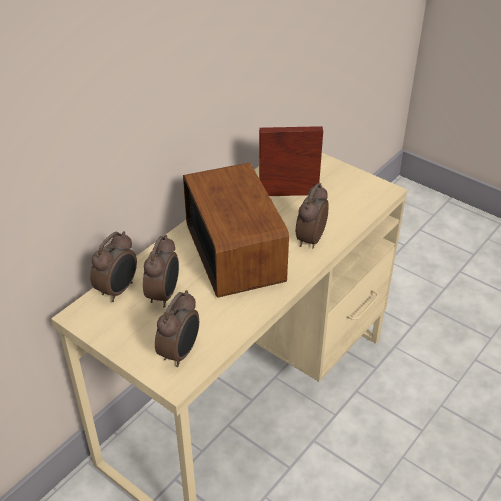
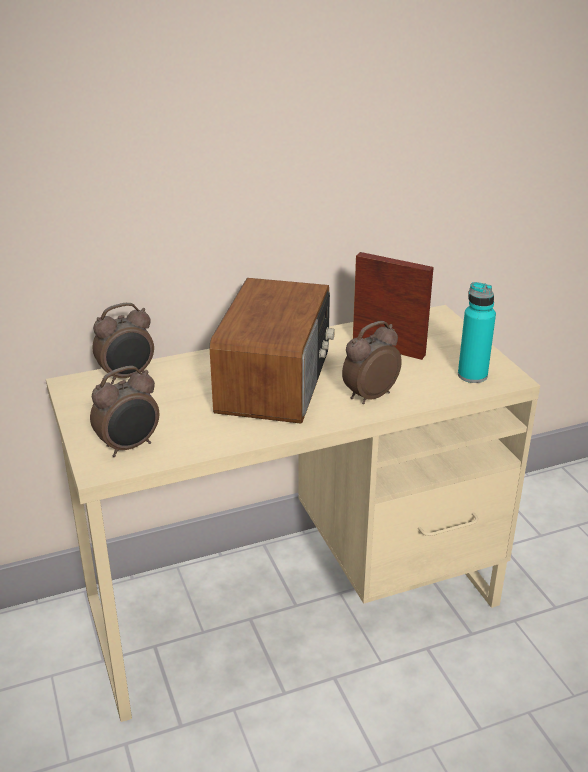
camera: 30 degrees right, 10 degrees down
(164, 295) = (165, 394): alarm clock -> none
(361, 197) = (472, 375): none -> turquoise bottle

